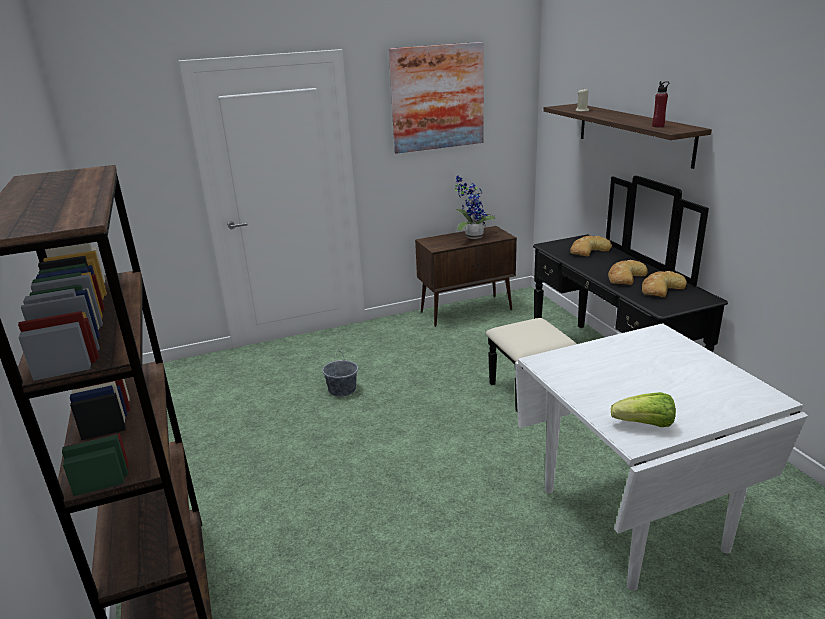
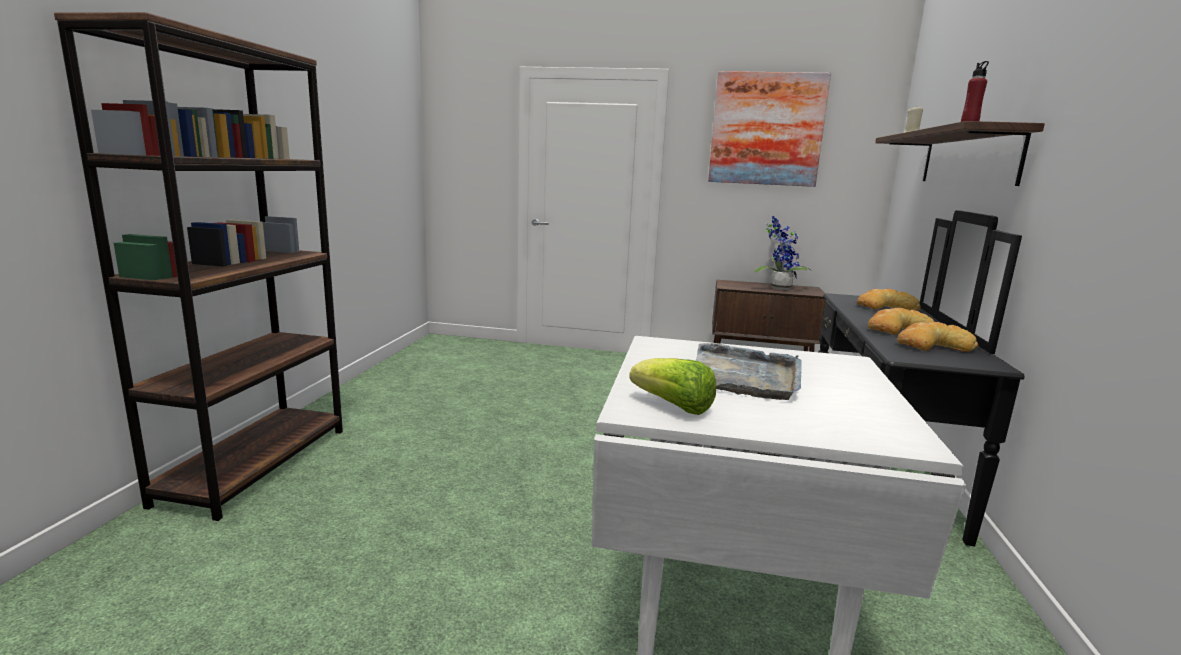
camera: 30 degrees right, 10 degrees down
(342, 390) = (564, 391): grey bucket -> none
(635, 375) = (745, 376): none -> grey tray

